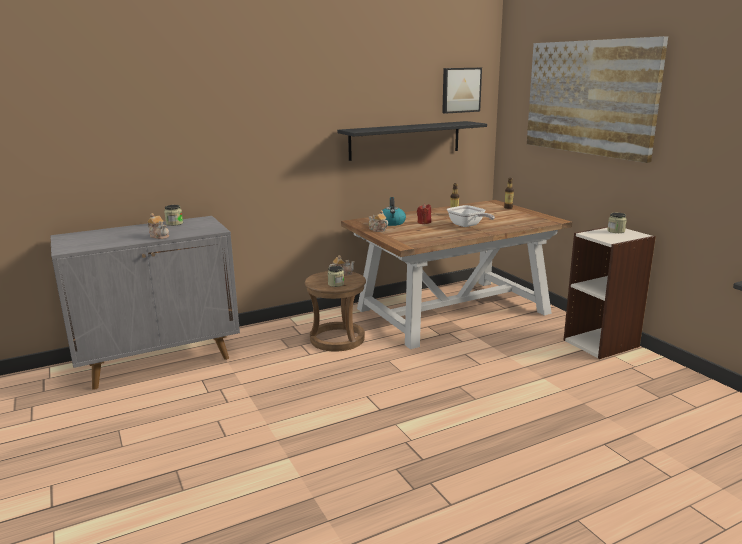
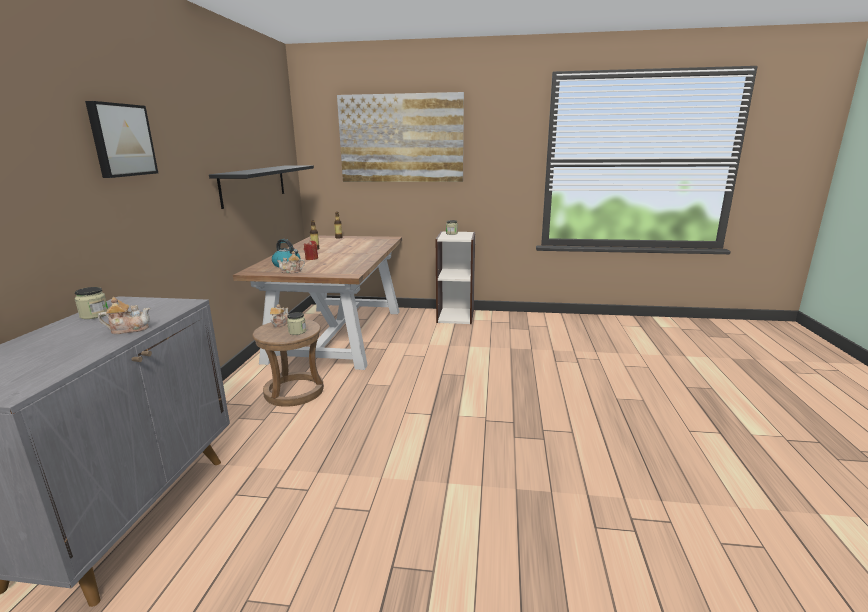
camera: 55 degrees left, 0 degrees up
(460, 90) = (277, 136): picture -> picture (121, 140)
(468, 225) = (350, 253): frying pan -> none

